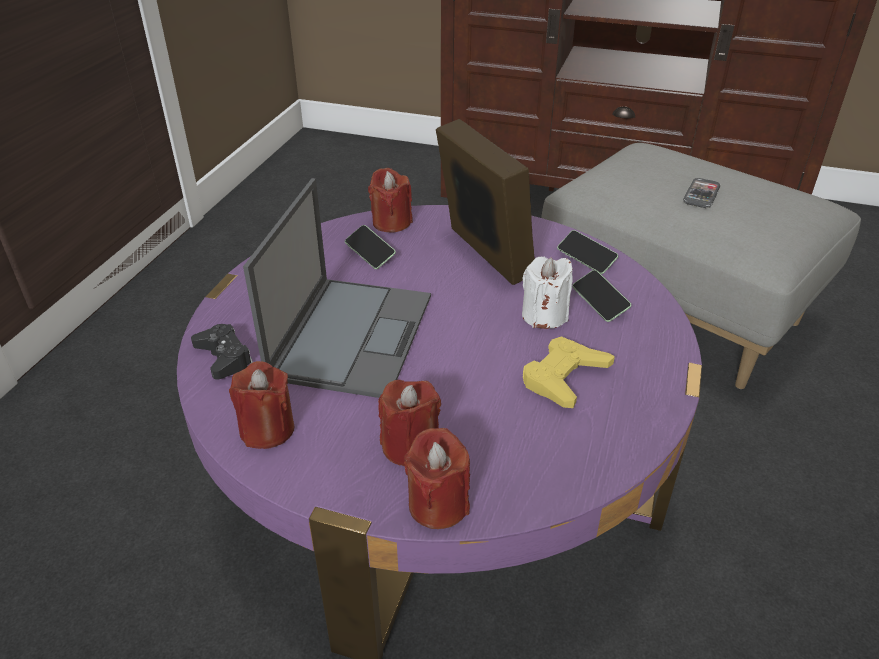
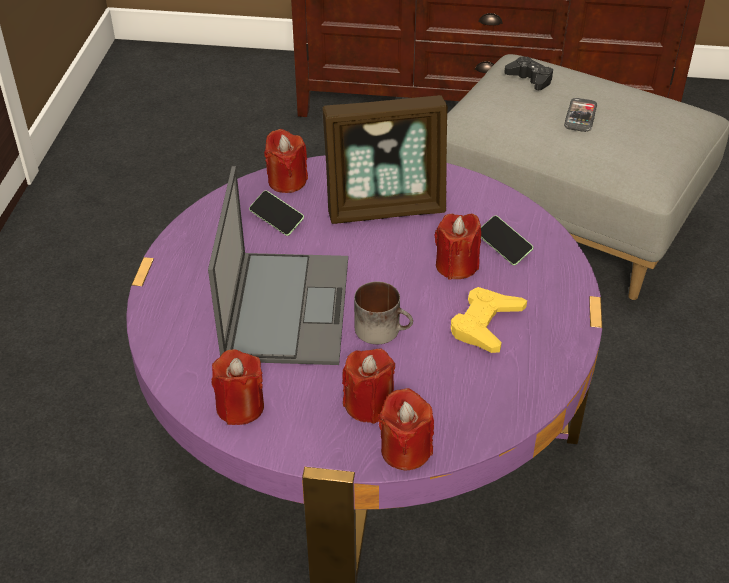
camera: 10 degrees left, 5 degrees up
(224, 357) = (175, 345): black game controller -> black game controller (530, 79)
(449, 368) = (383, 329): none -> mug
(483, 255) = (386, 208): picture frame -> picture frame turned 120 degrees clockwise
(544, 315) = (456, 266): white candle -> red candle
(586, 259) = (483, 201): phone -> none

